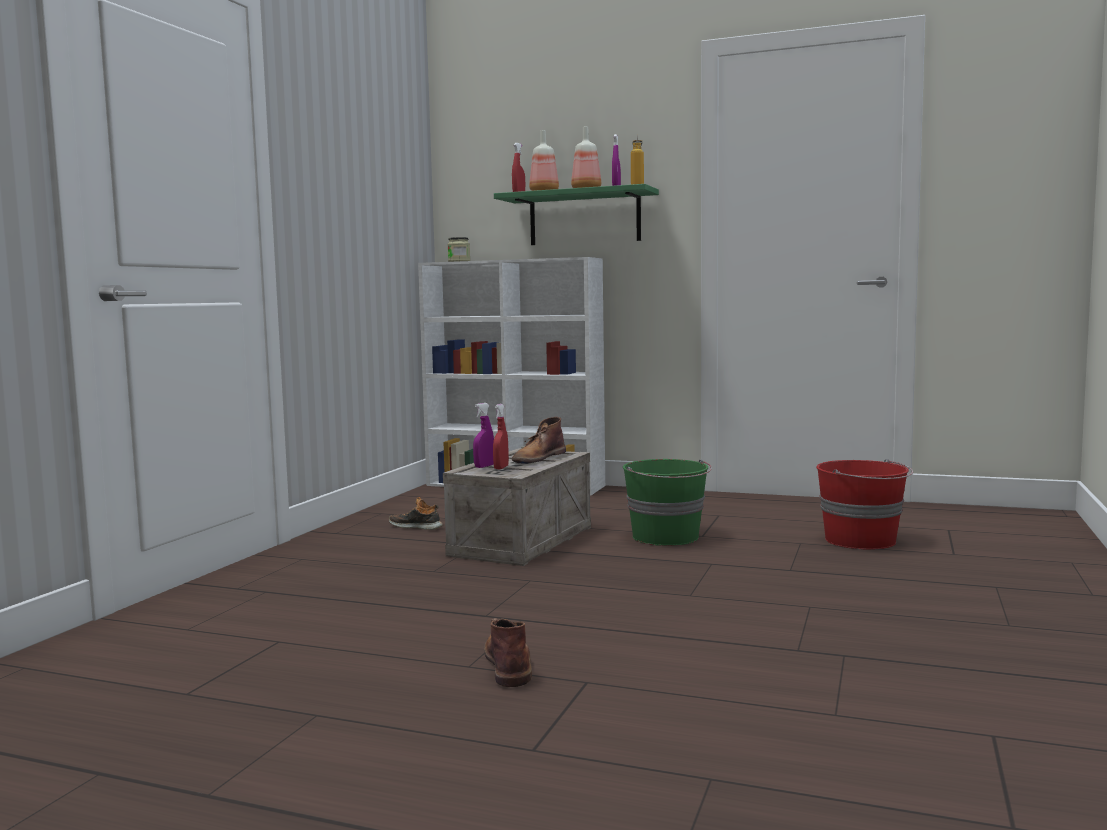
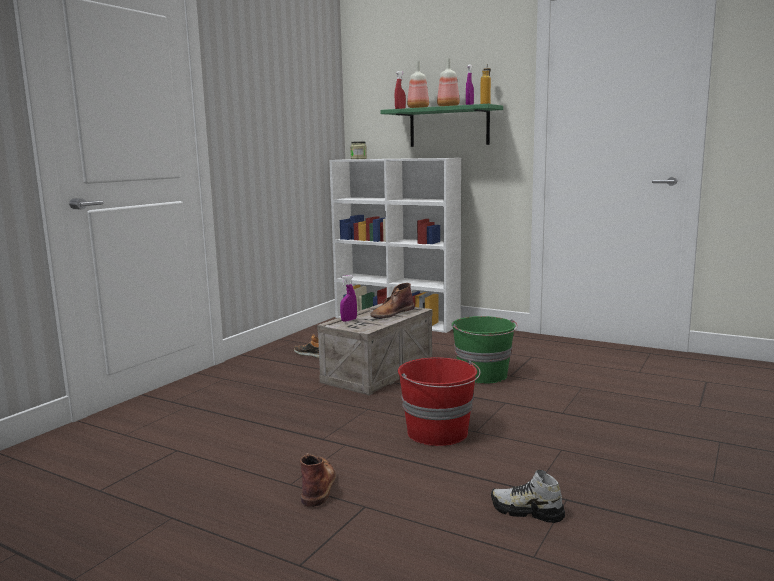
camera: 10 degrees right, 5 degrees up
(501, 468) = (360, 322): red spray bottle -> none
(802, 671) = (527, 512): none -> shoe
(861, 540) = (631, 388): red bucket -> red bucket (438, 433)

